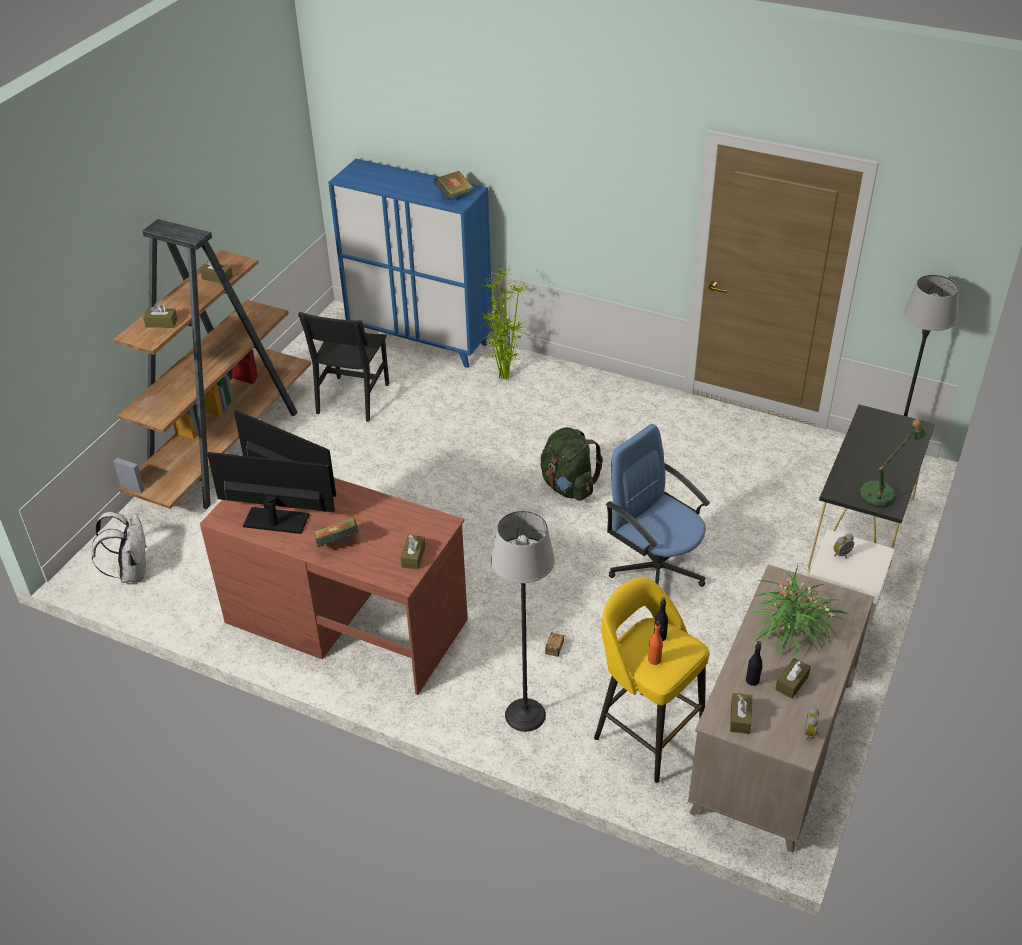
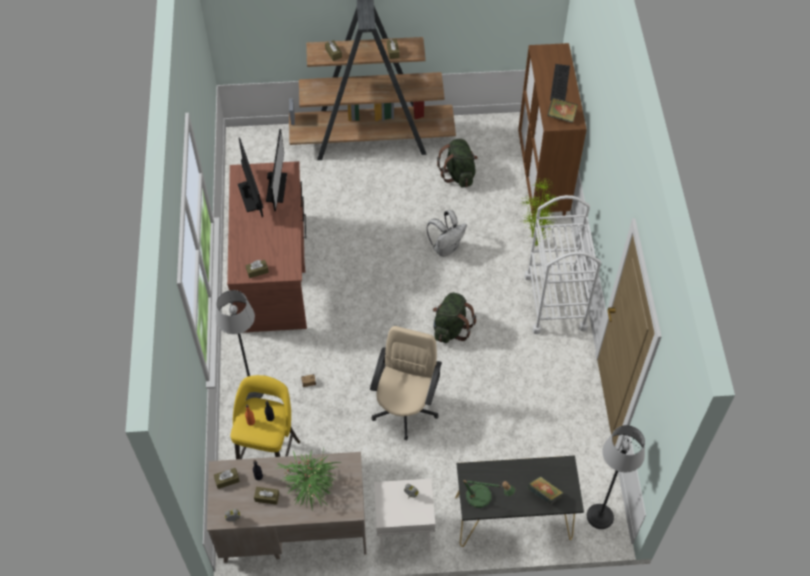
camera: 60 degrees right, 15 degrees up
(132, 572) = (252, 157): white backpack -> white backpack (446, 247)
(337, 542) = (249, 231): book -> book (544, 494)
(353, 398) = (458, 174): black chair -> green backpack
(404, 181) = (559, 82): none -> keyboard
(420, 340) = (542, 178): blue cabinet -> brown cabinet
(595, 394) = (555, 302): none -> white cart
(656, 569) = (405, 408): blue office chair -> beige office chair

